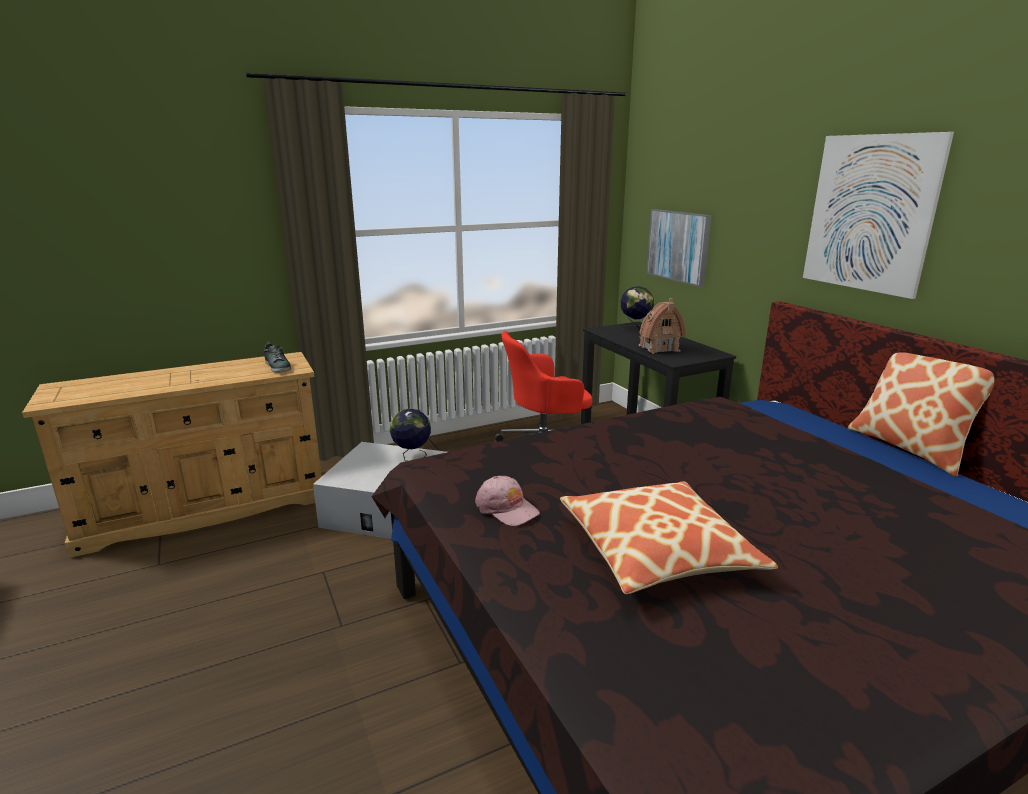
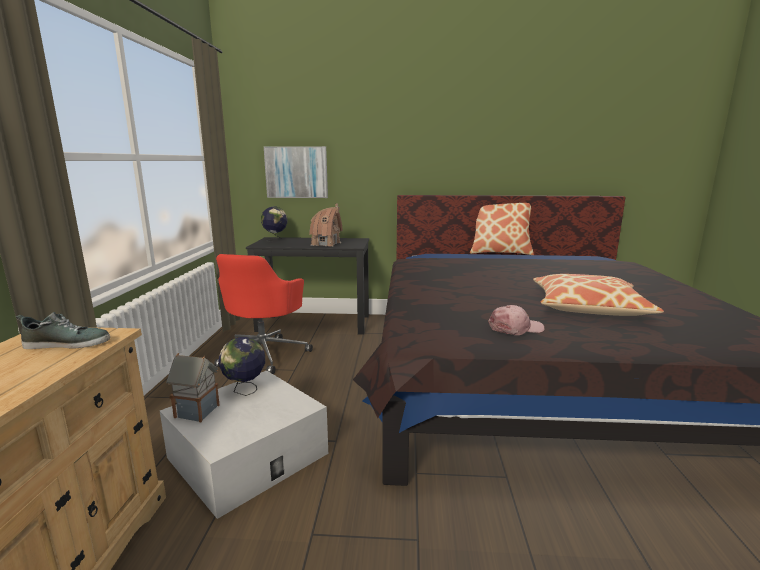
camera: 60 degrees left, 5 degrees down
(369, 453) = (198, 411): none -> toy house
(870, 213) = (447, 136): picture -> none

